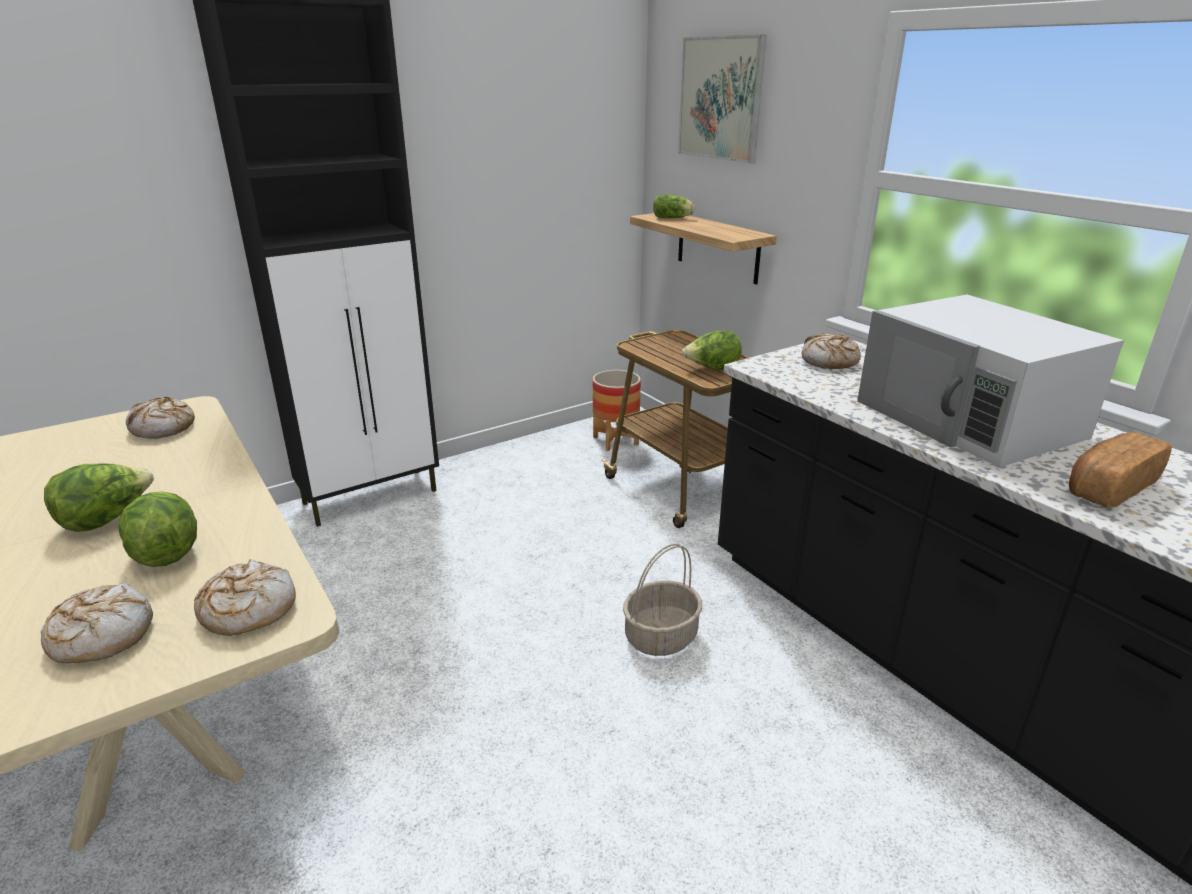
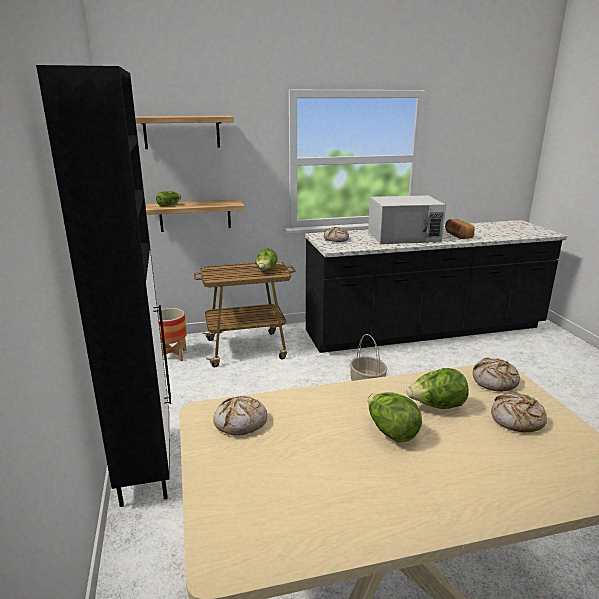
camera: 70 degrees left, 5 degrees down
(720, 99) = (182, 132): picture -> shelf

